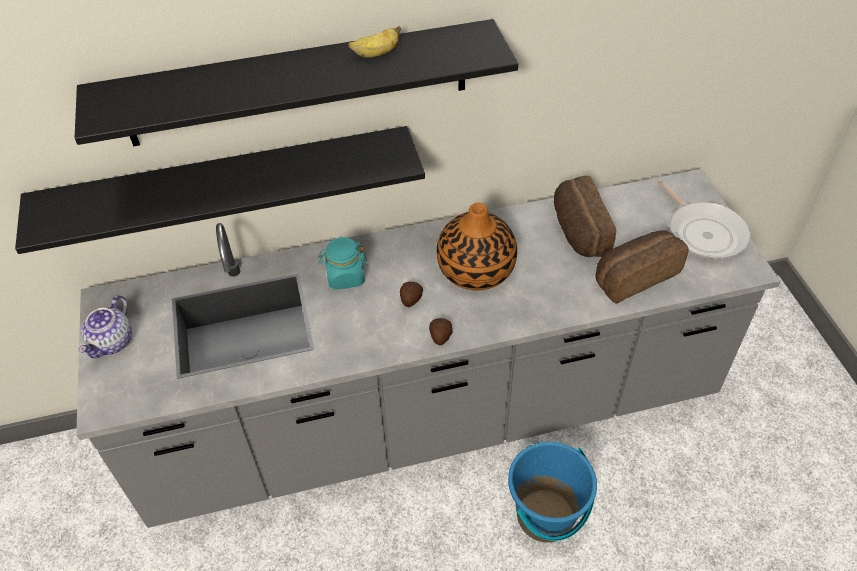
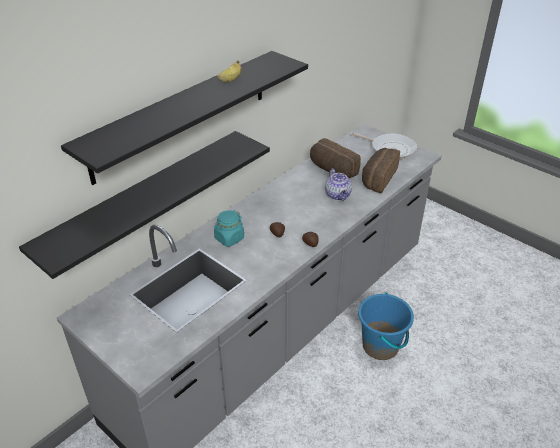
camera: 35 degrees left, 10 degrees down
(112, 342) = (112, 334): teapot -> teapot (338, 195)
(476, 270) = (298, 206): vase -> none

